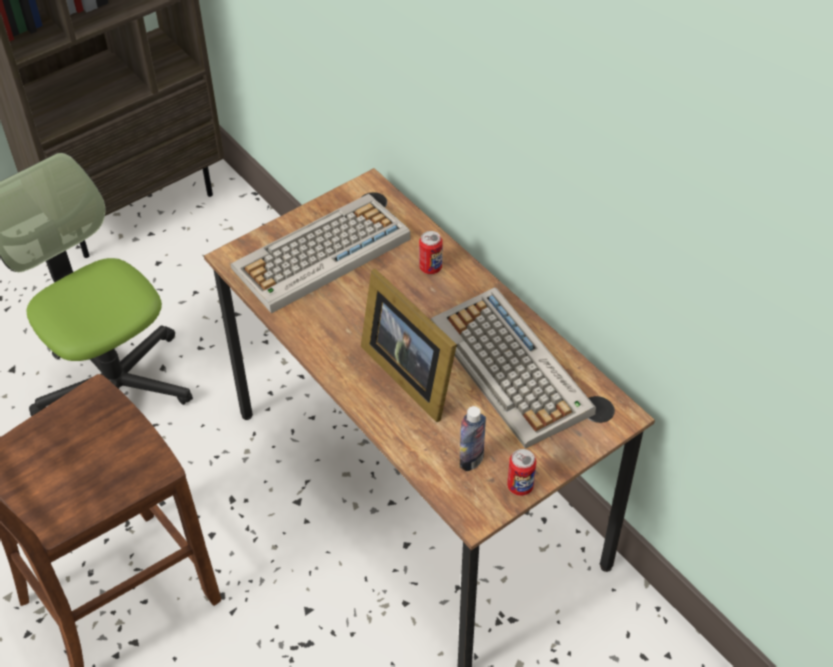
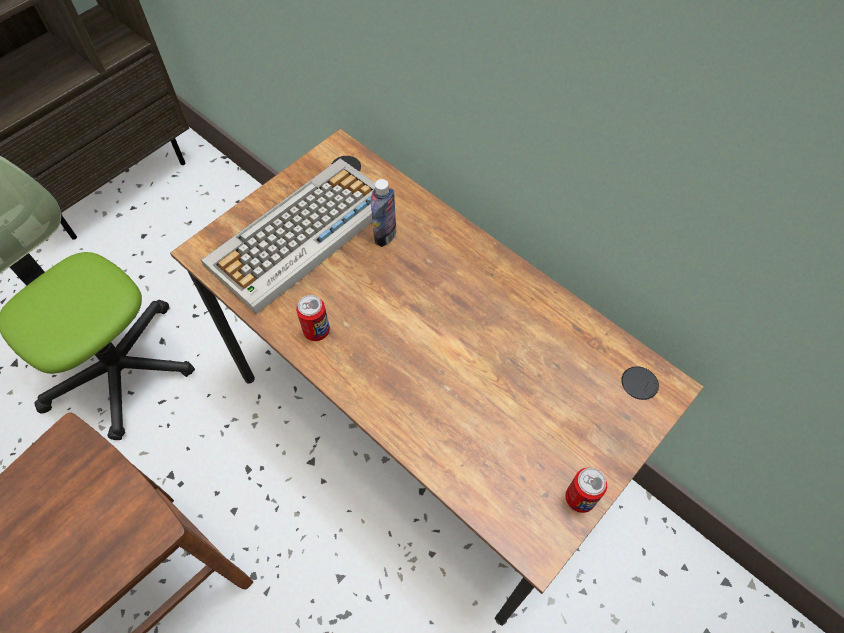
camera: 10 degrees left, 10 degrees up
(409, 372) = (424, 366): picture frame -> none
(430, 268) = (421, 235): can -> can (316, 331)
(471, 460) = (517, 471): bottle -> bottle (385, 235)
(512, 368) = (536, 346): keyboard -> none

